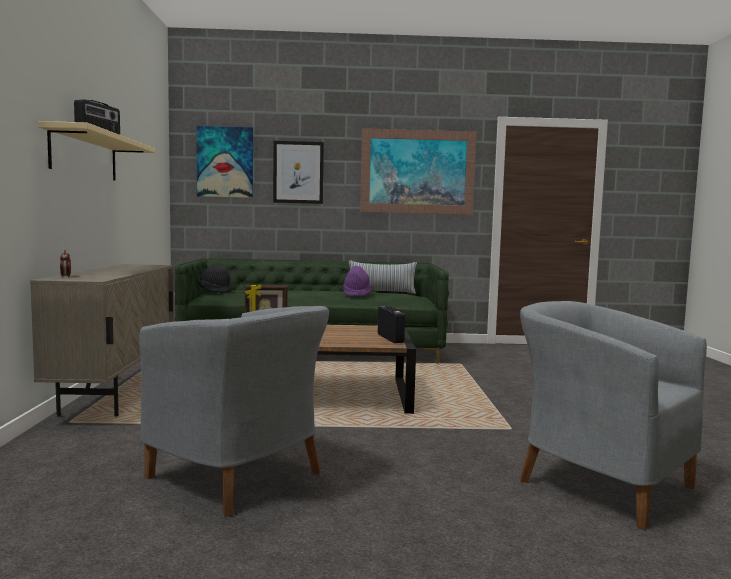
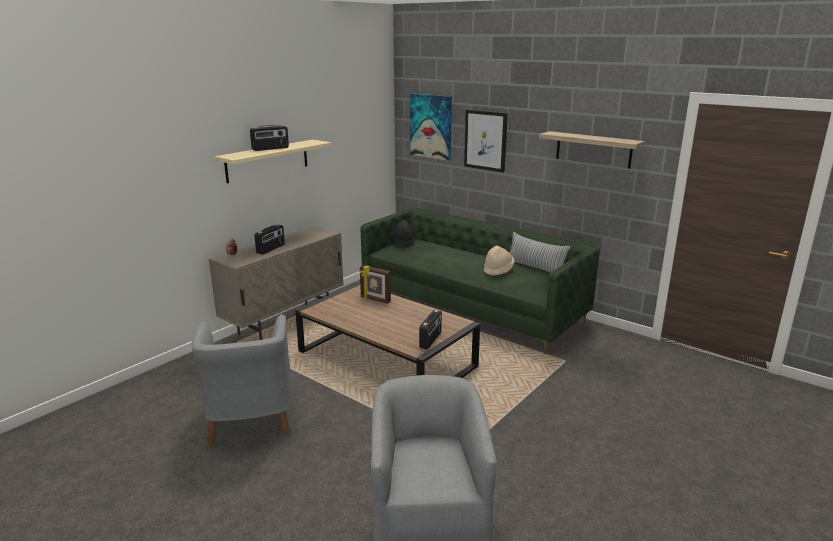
camera: 40 degrees right, 15 degrees up
(113, 272) = (271, 249): none -> radio
(356, 294) = (498, 270): purple hat -> beige hat
(417, 172) = (593, 149): picture -> shelf

